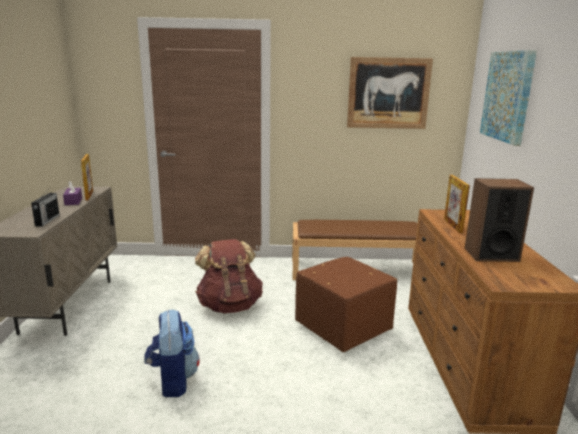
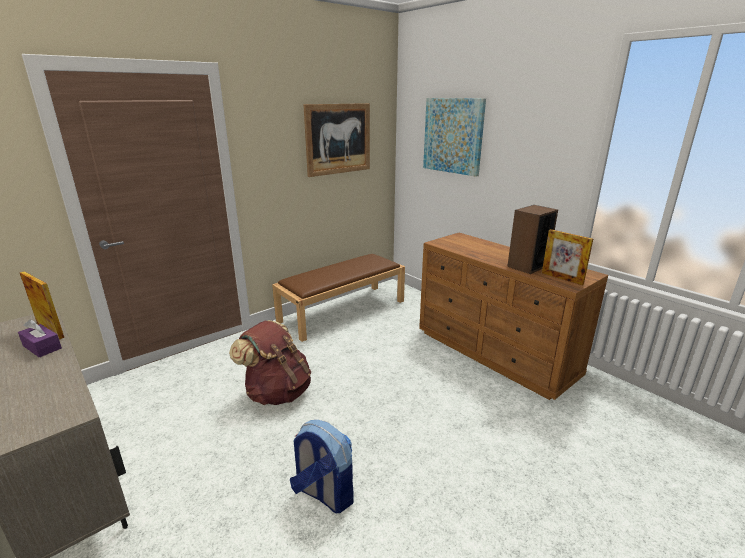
camera: 40 degrees left, 5 degrees up
(47, 220) = (60, 389): radio -> none
(344, 329) = (396, 366): brown ottoman -> none
(453, 225) = (468, 250): picture frame -> picture frame (562, 278)

